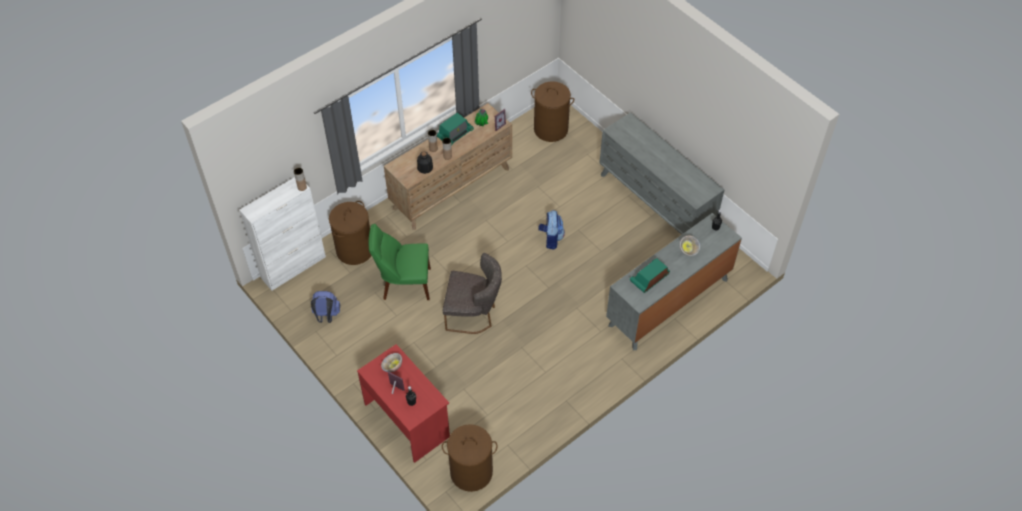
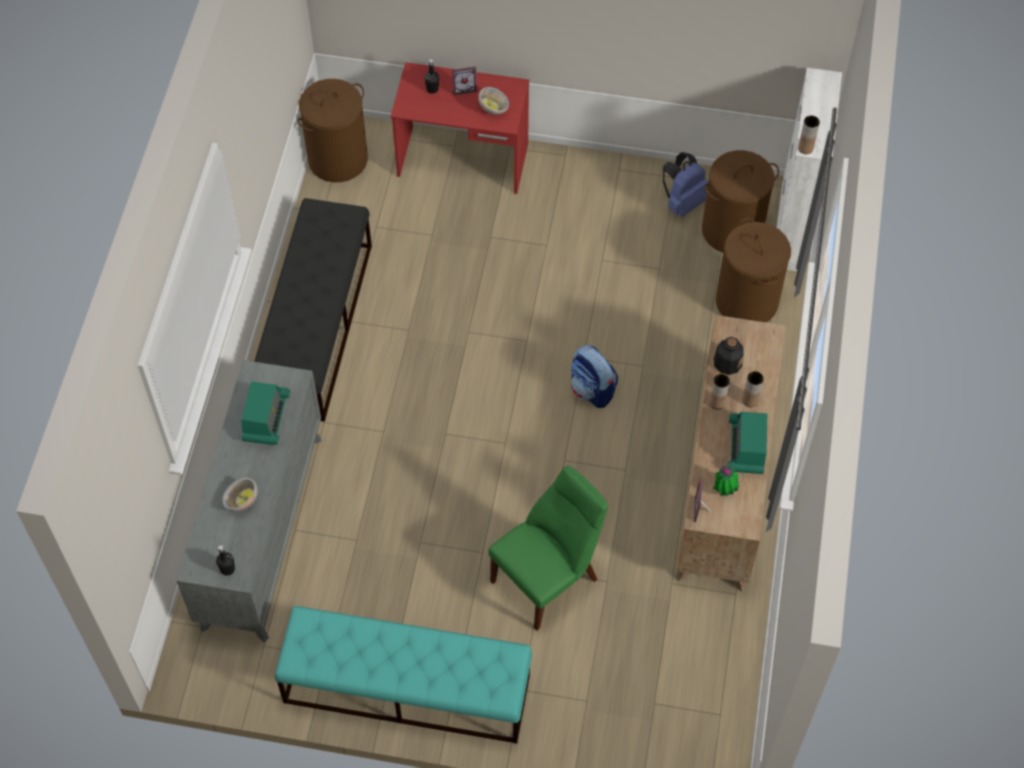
camera: 140 degrees right, 5 degrees up
(404, 284) = (636, 304): green chair -> green chair (548, 578)
(473, 314) = (508, 328): grey chair -> none
(551, 129) = (685, 706): brown laundry basket -> brown laundry basket (732, 230)
(551, 238) = (508, 508): backpack -> backpack (592, 390)
(564, 381) = (317, 325): none -> black bench
(655, 202) = (406, 689): grey dresser -> turquoise bench

